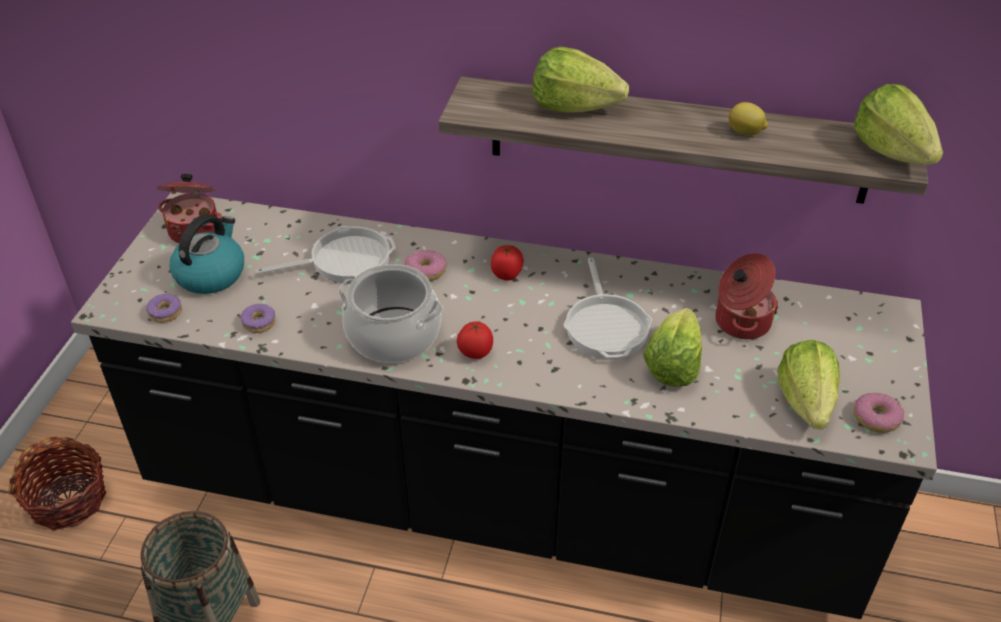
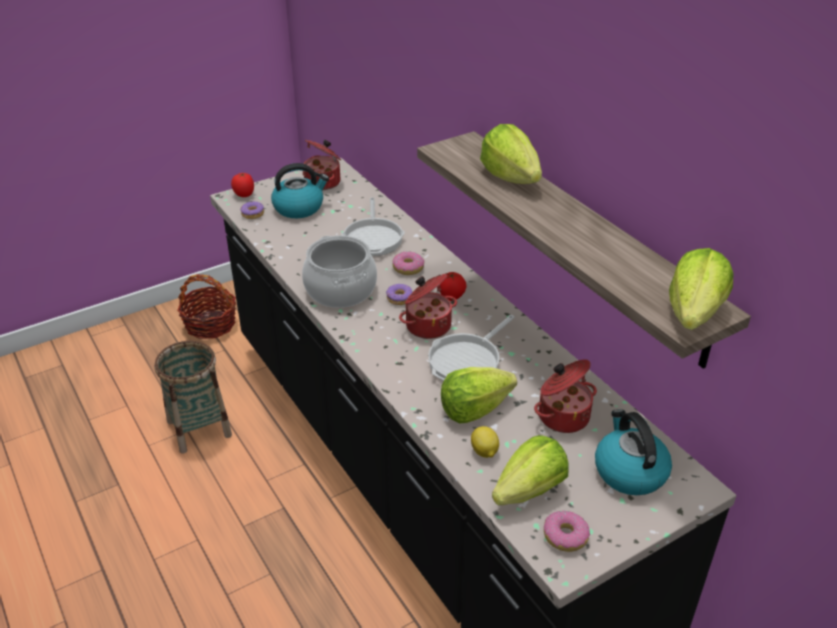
camera: 45 degrees right, 5 degrees down
(259, 323) = (286, 244): donut -> donut (399, 298)
(344, 260) = (373, 238): frying pan -> frying pan turned 60 degrees clockwise
(475, 353) = (368, 326): tomato -> tomato (244, 195)
(525, 316) = (427, 325): none -> cooking pot
(745, 133) = (600, 246): lemon -> lemon (484, 452)
(842, 333) = (629, 471): none -> kettle

